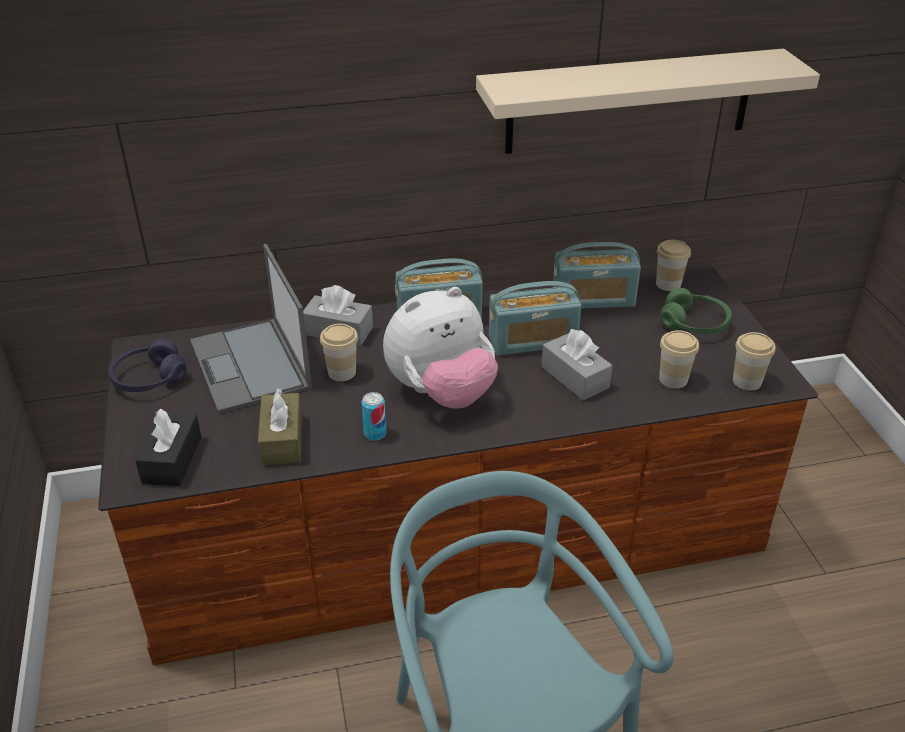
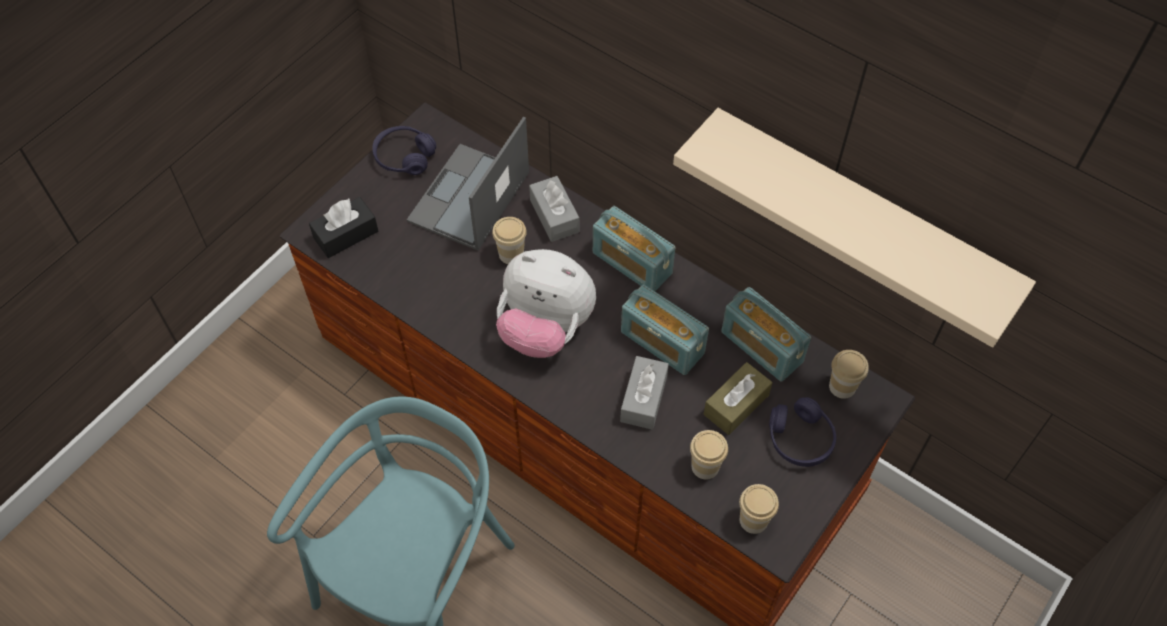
camera: 50 degrees right, 20 degrees up
(282, 440) = (414, 275): brown tissue box -> brown tissue box (736, 405)
(375, 433) = (466, 321): can -> none
(694, 324) = (800, 439): green headphones -> purple headphones

